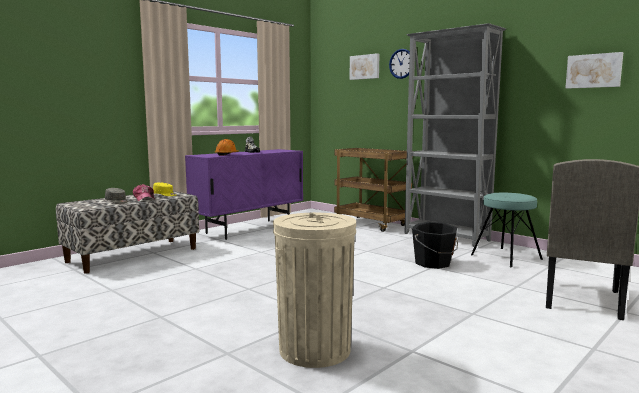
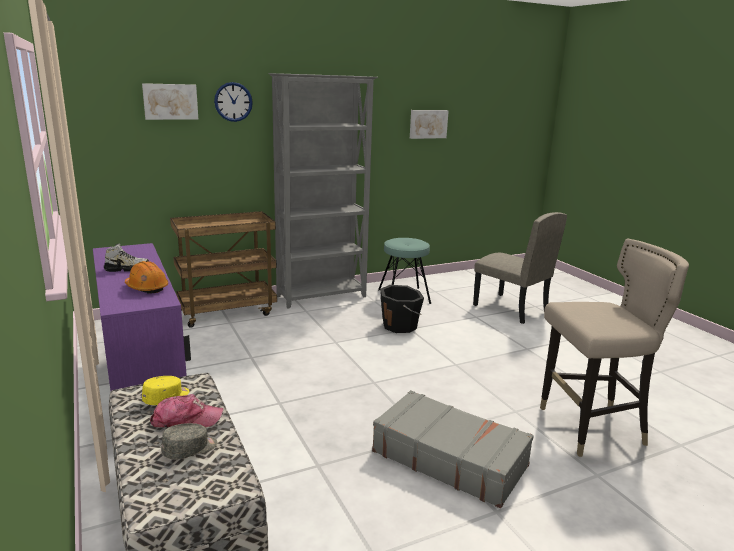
camera: 70 degrees left, 10 degrees up
(222, 298) = (449, 458): none -> grey suitcase
(314, 350) = (591, 429): beige trash can -> beige stool

